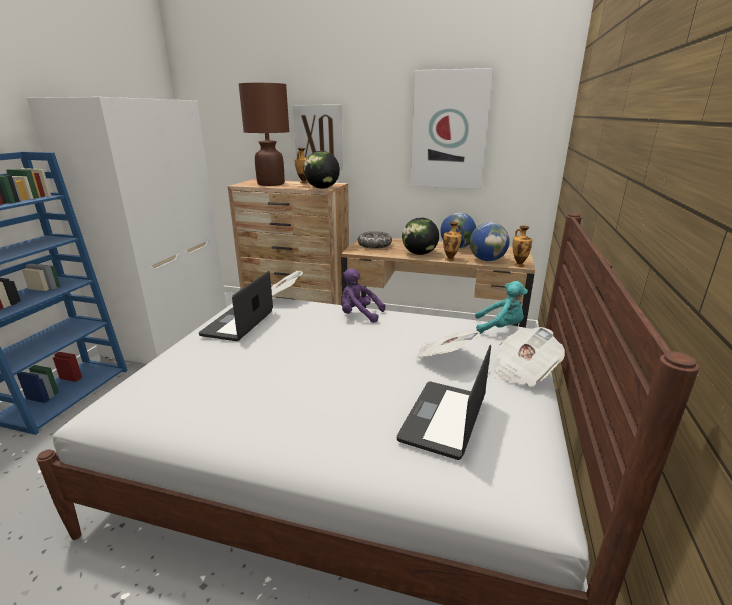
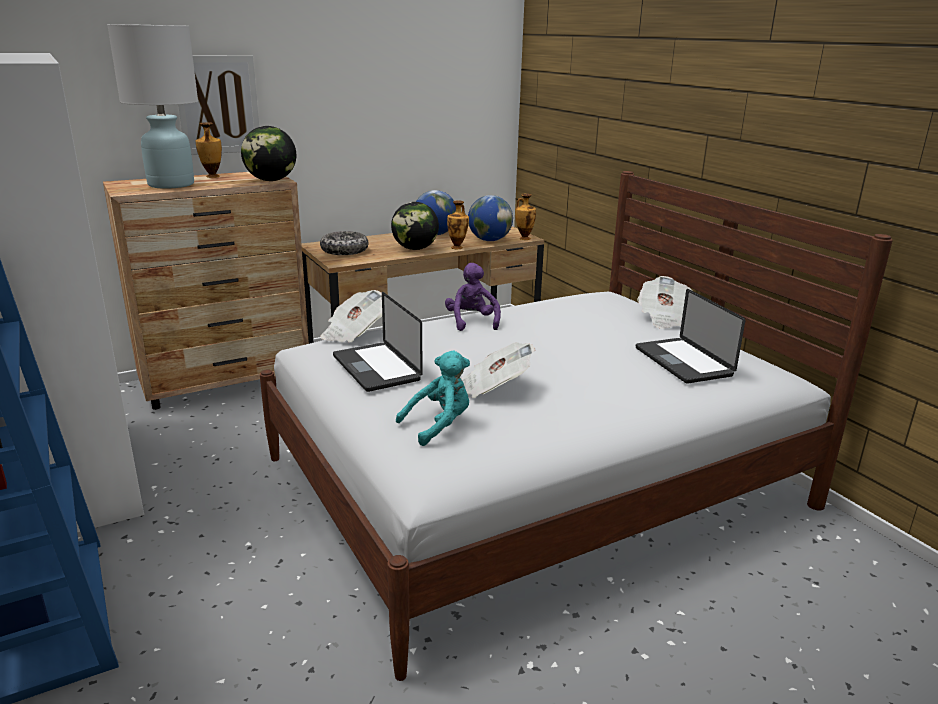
camera: 45 degrees left, 0 degrees up
(271, 184) = (171, 184): brown table lamp -> white table lamp
(359, 315) = (471, 322): purple plush toy -> purple plush toy turned 105 degrees clockwise
(444, 358) = (606, 328): newspaper -> newspaper (493, 388)
(449, 131) = (400, 89): picture -> none
(500, 328) = (595, 295): turquoise plush toy -> turquoise plush toy (439, 425)

